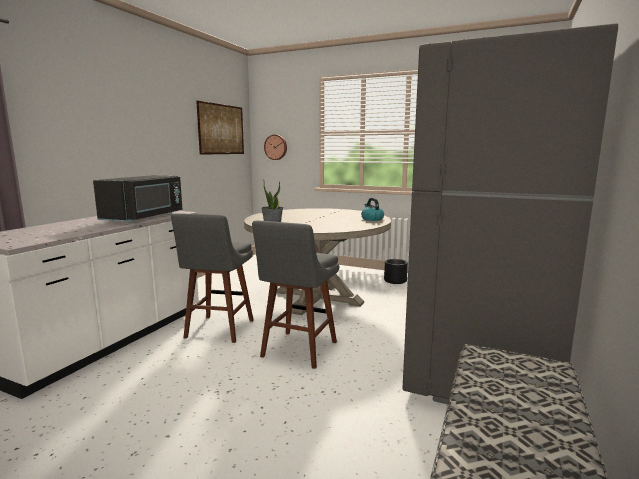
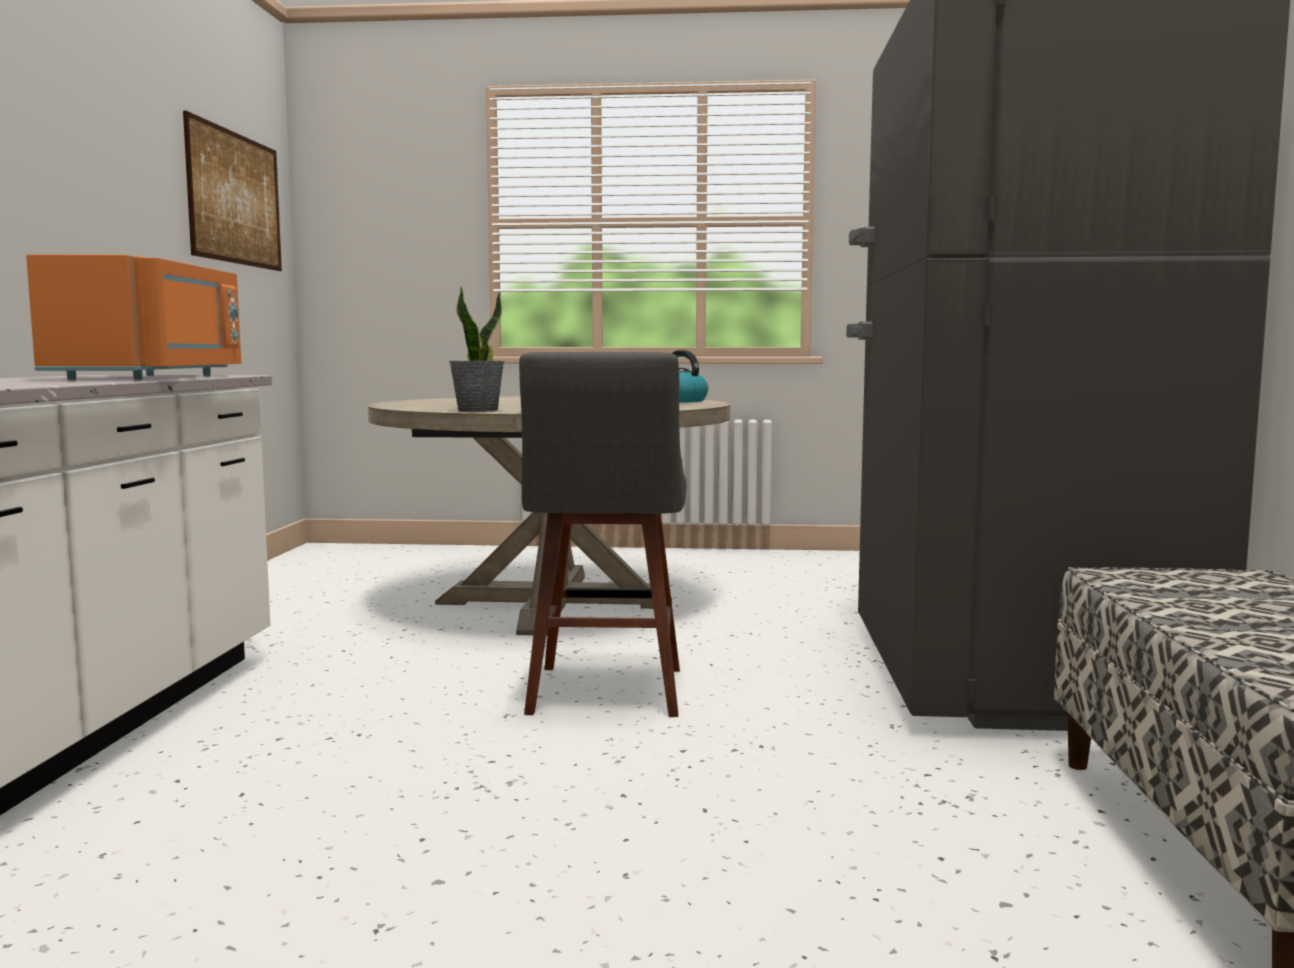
camera: 20 degrees left, 5 degrees down
(145, 217) = (154, 377): black microwave -> orange microwave
(218, 330) = (361, 683): grey stool -> none
(276, 147) = (368, 257): wall clock -> none
(395, 281) = (703, 562): black planter -> none

